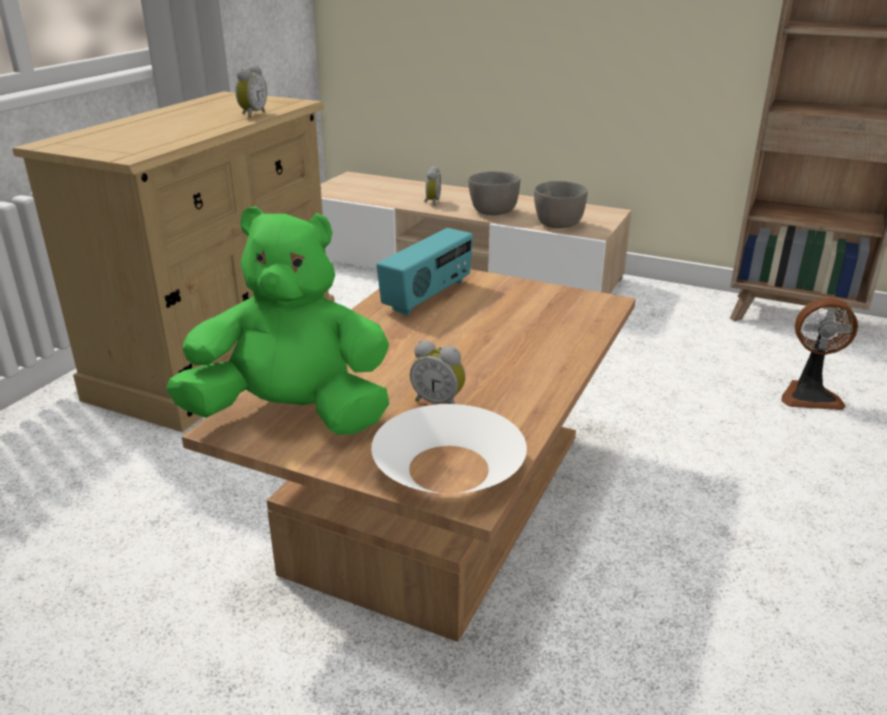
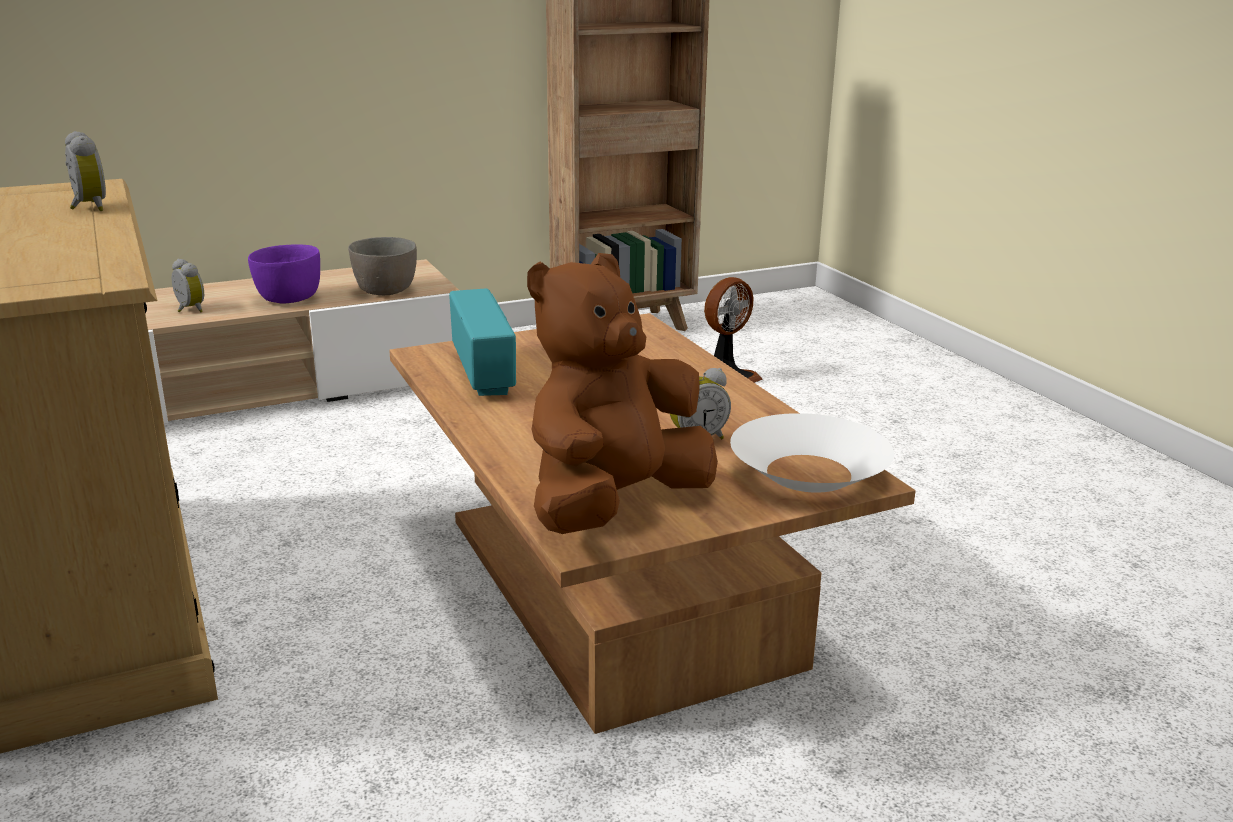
camera: 50 degrees left, 5 degrees down
(292, 415) = (614, 505): green plush toy -> brown plush toy
(492, 212) = (288, 299): grey bowl -> purple bowl

